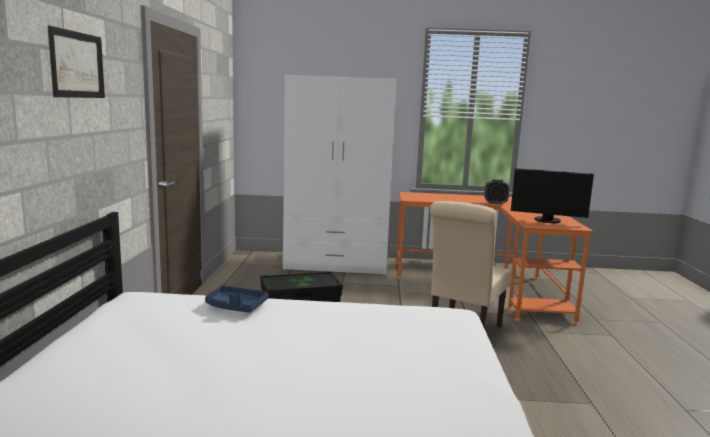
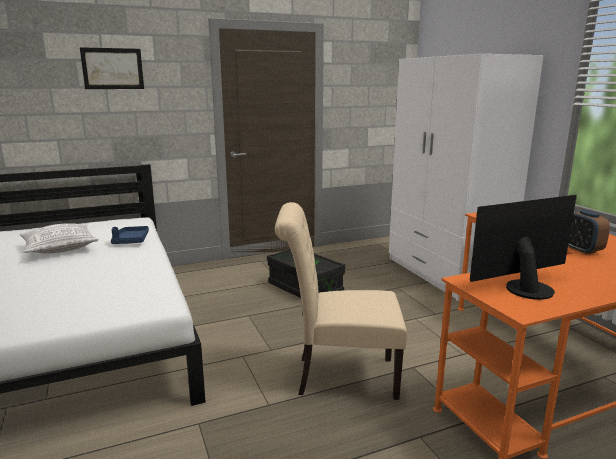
camera: 65 degrees right, 5 degrees up
(208, 345) = (60, 248): none -> pillow
(547, 221) = (525, 288): monitor -> monitor turned 75 degrees clockwise

